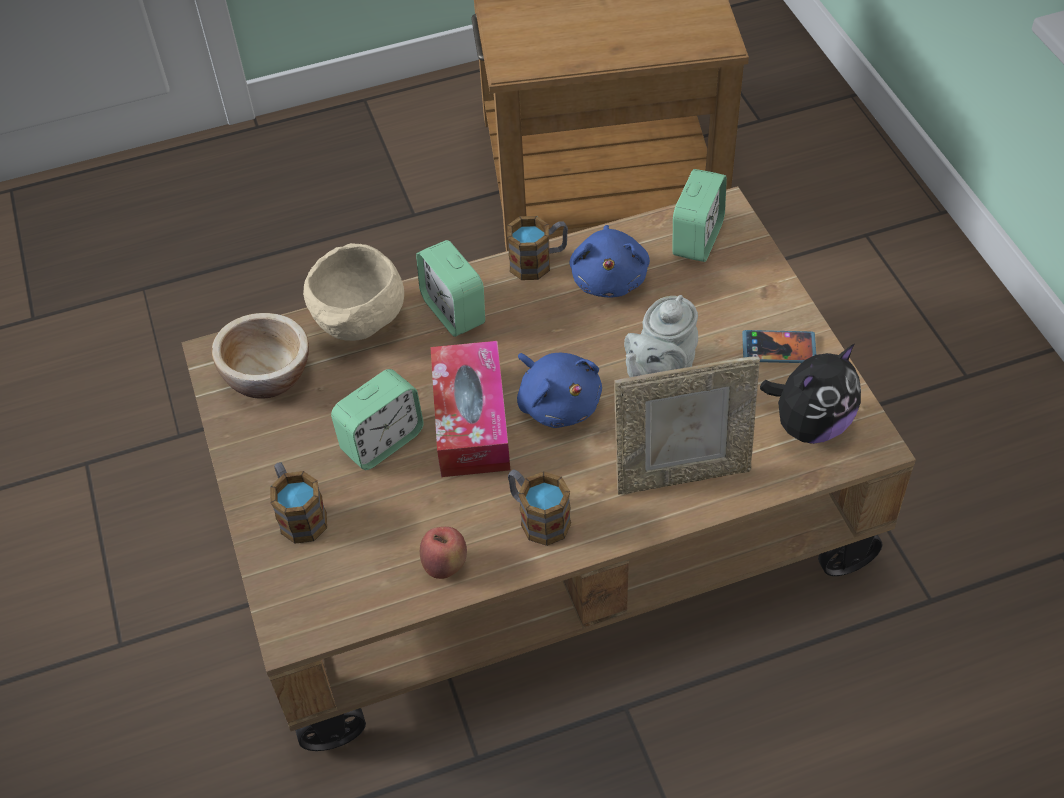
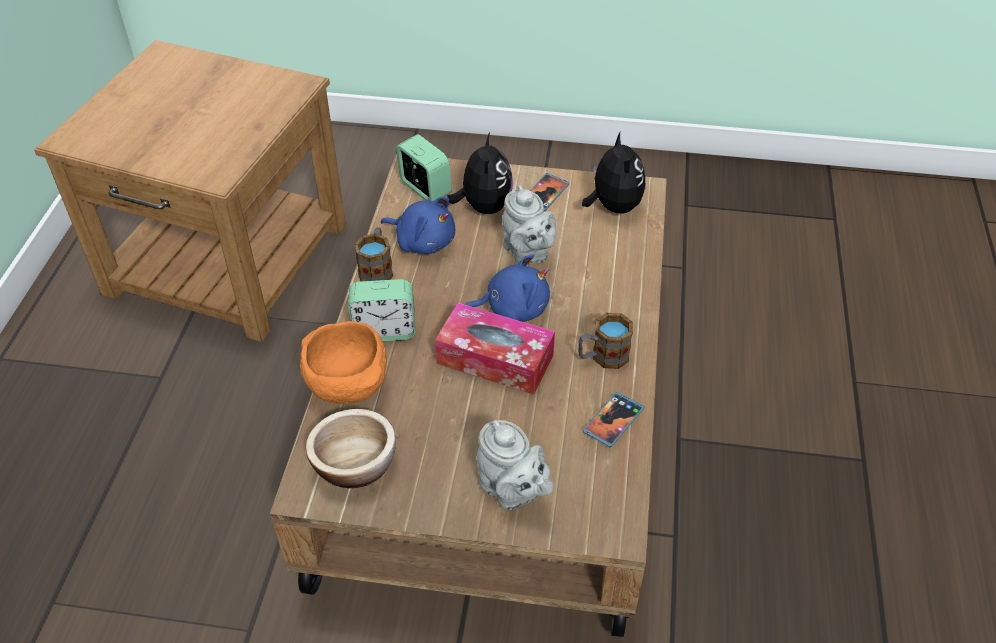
camera: 65 degrees left, 5 degrees down
(299, 514) = (512, 491): mug -> grey teapot
(360, 323) = (350, 388): beige bowl -> orange bowl
(382, 441) = (477, 416): alarm clock -> none
(445, 566) = (613, 421): apple -> phone
(682, 473) = (612, 275): picture frame -> none
(708, 303) = (484, 206): none -> plush toy

